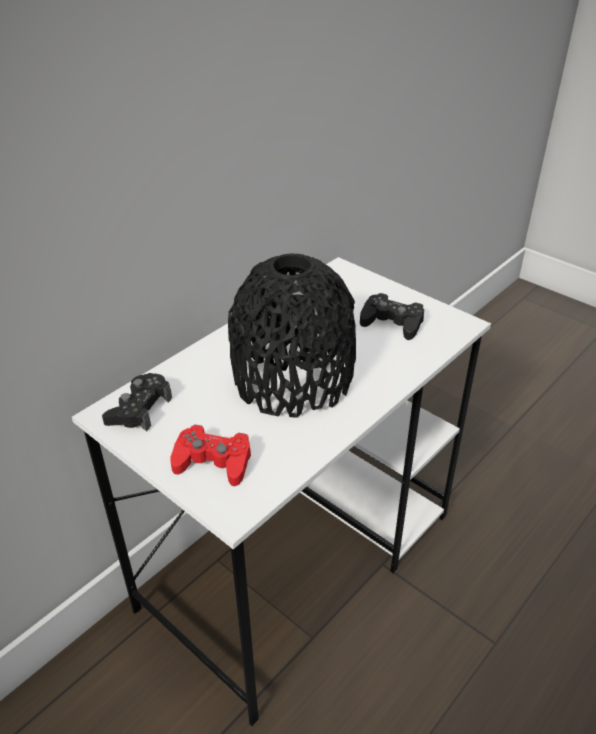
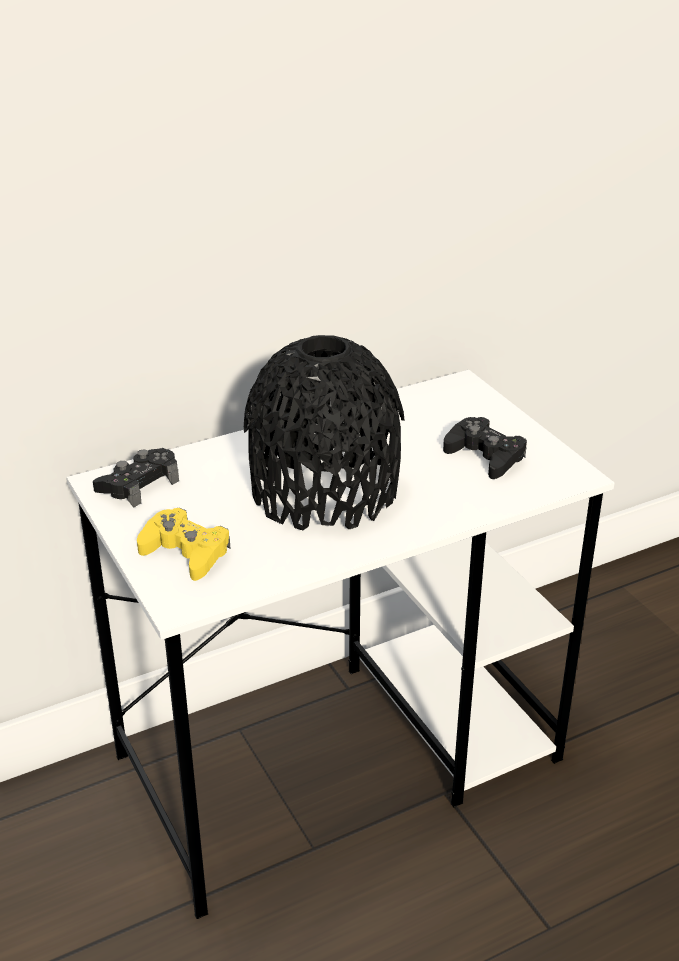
camera: 20 degrees right, 5 degrees down
(213, 462) = (186, 552): red game controller -> yellow game controller

